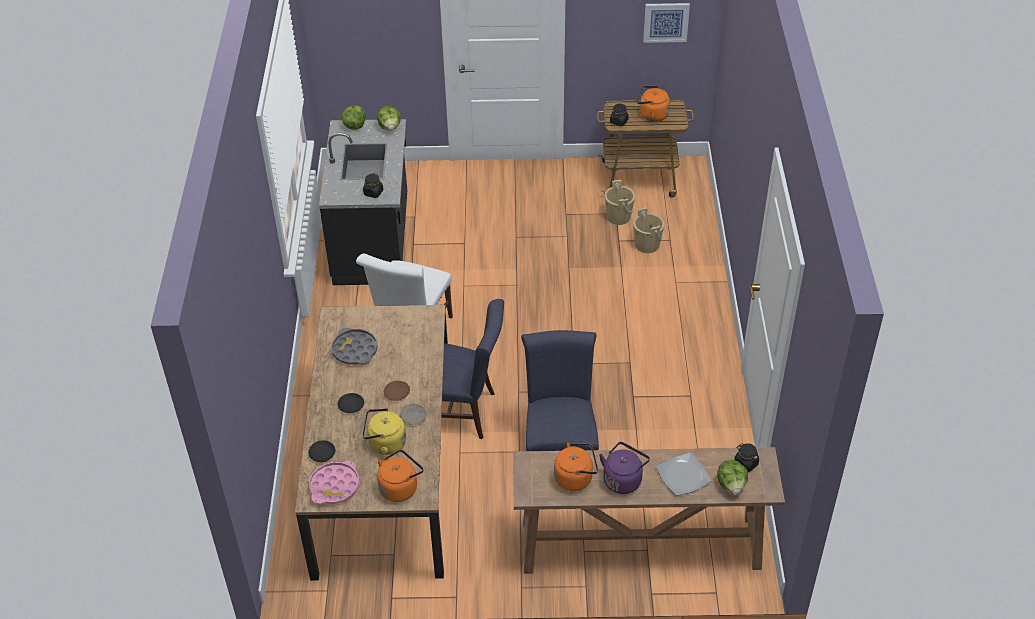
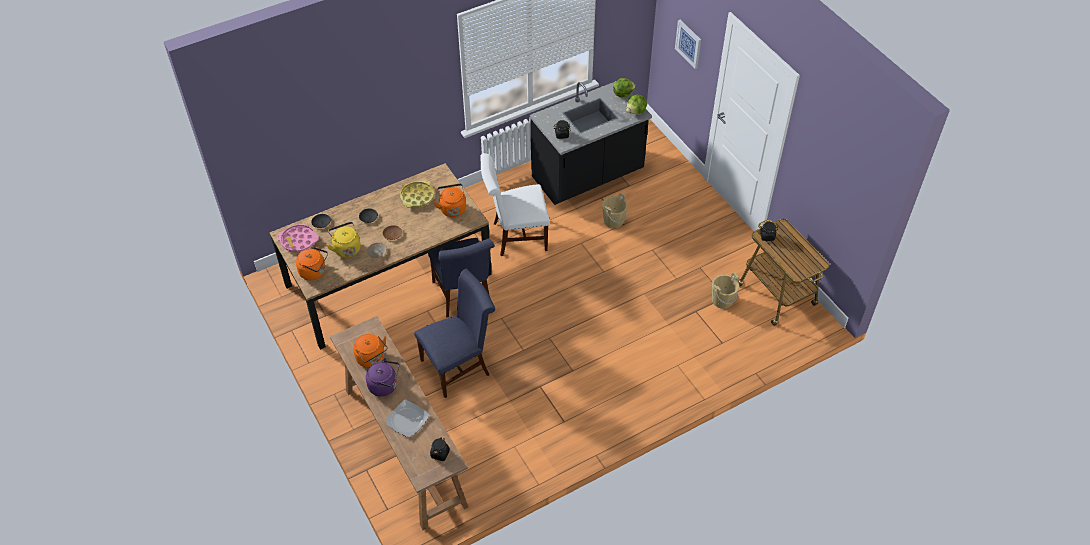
camera: 60 degrees right, 5 degrees up
(355, 350) = (417, 197): grey tray -> yellow tray
(647, 245) = (705, 330): beige bucket -> beige bucket (613, 221)
(651, 115) = (793, 253): orange kettle -> orange kettle (452, 208)
(666, 22) = (842, 194): picture -> picture (688, 43)
(731, 485) = (414, 452): lettuce -> none

